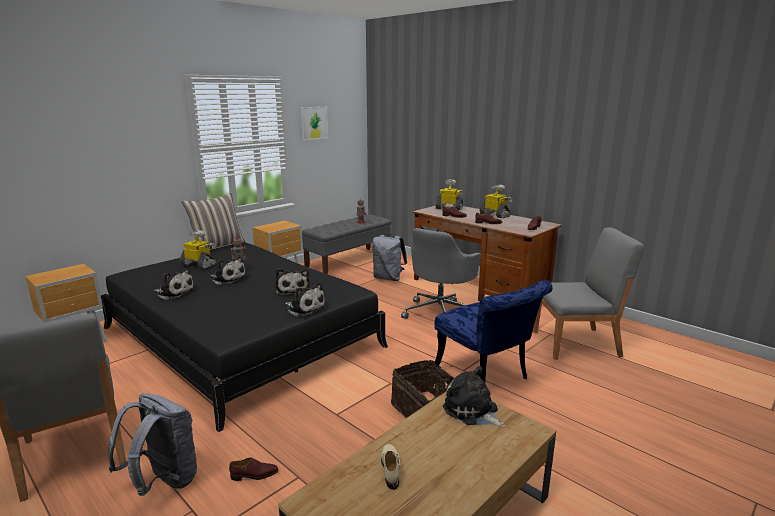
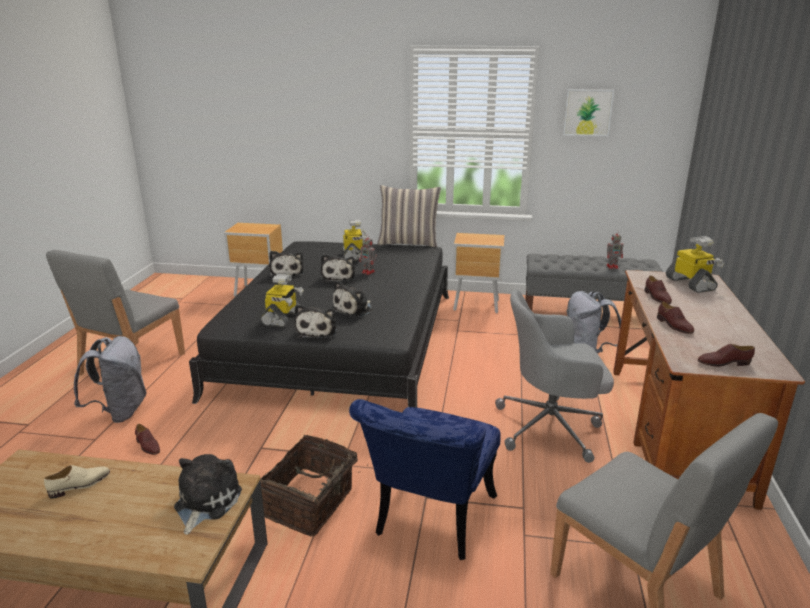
camera: 55 degrees right, 5 degrees up
(495, 215) = (730, 320): toy robot -> toy robot (282, 318)

